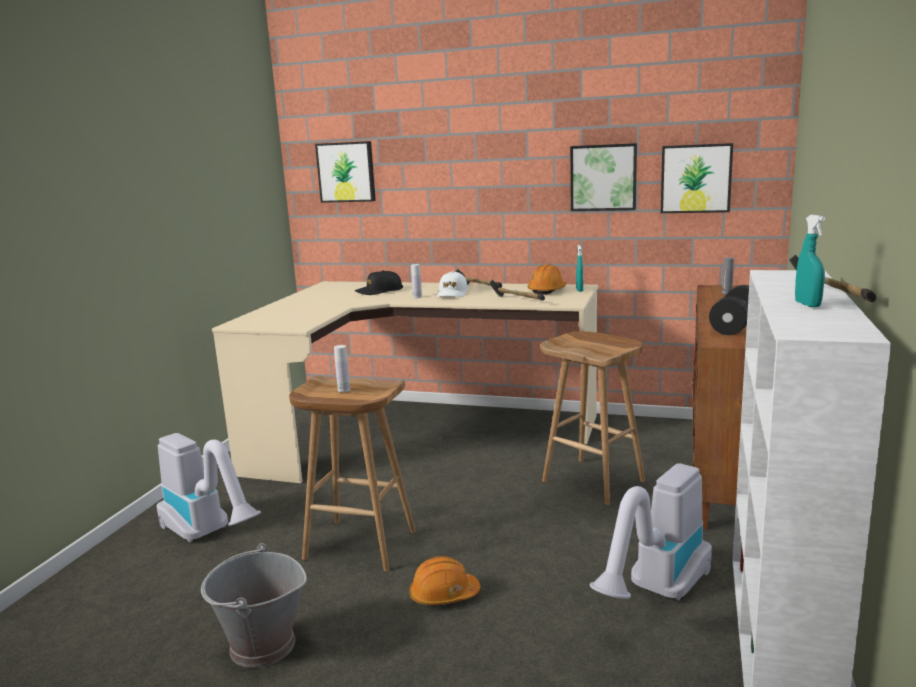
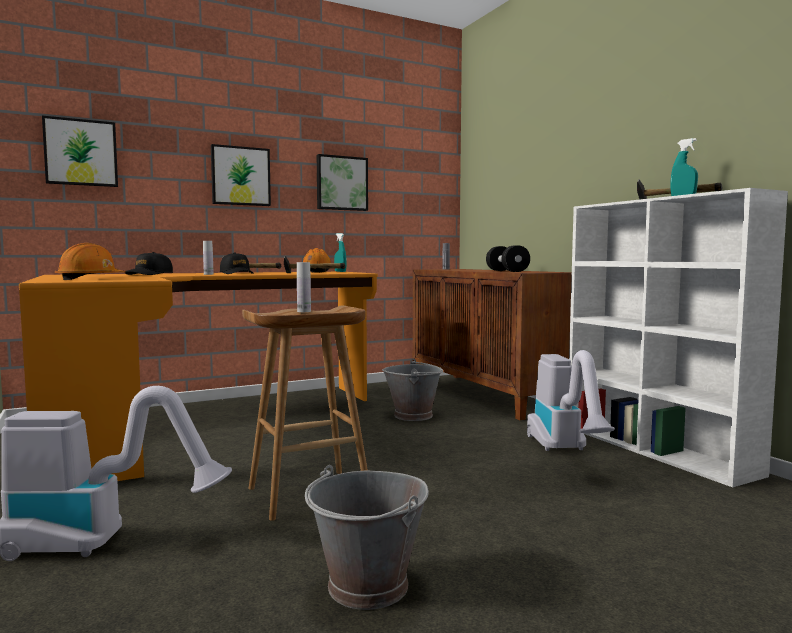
camera: 45 degrees left, 10 degrees down
(414, 432) = (200, 421): beige desk -> orange desk
(443, 595) = (447, 496): orange hard hat -> orange hard hat (90, 279)
(452, 293) = (236, 273): white cap -> black cap
(595, 481) = (413, 415): brown stool -> grey bucket
(695, 178) = (404, 190): picture -> picture (240, 176)

